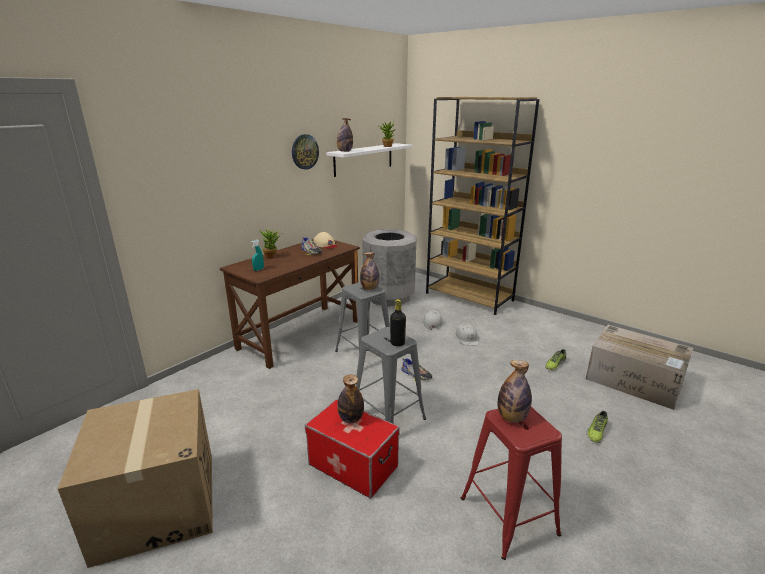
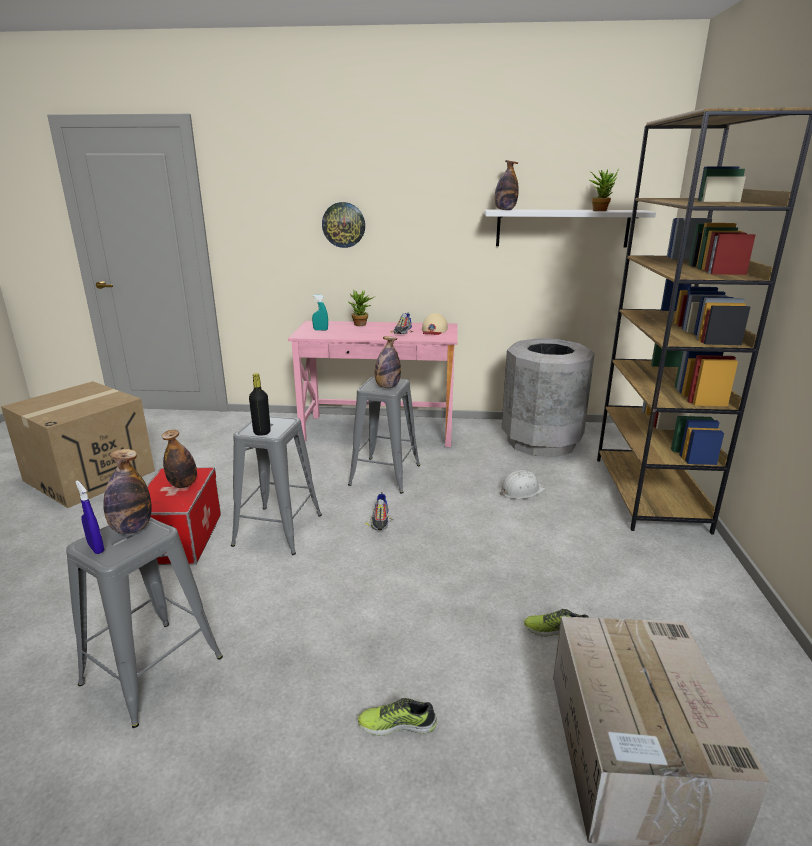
camera: 55 degrees right, 0 degrees up
(300, 334) = (378, 430): brown desk -> pink desk
(304, 152) = (446, 205): wall clock -> wall clock (343, 225)
(467, 338) = (519, 527): white hard hat -> none
(508, 516) = (152, 670): red stool -> grey stool
(531, 436) = (96, 548): none -> blue spray bottle

